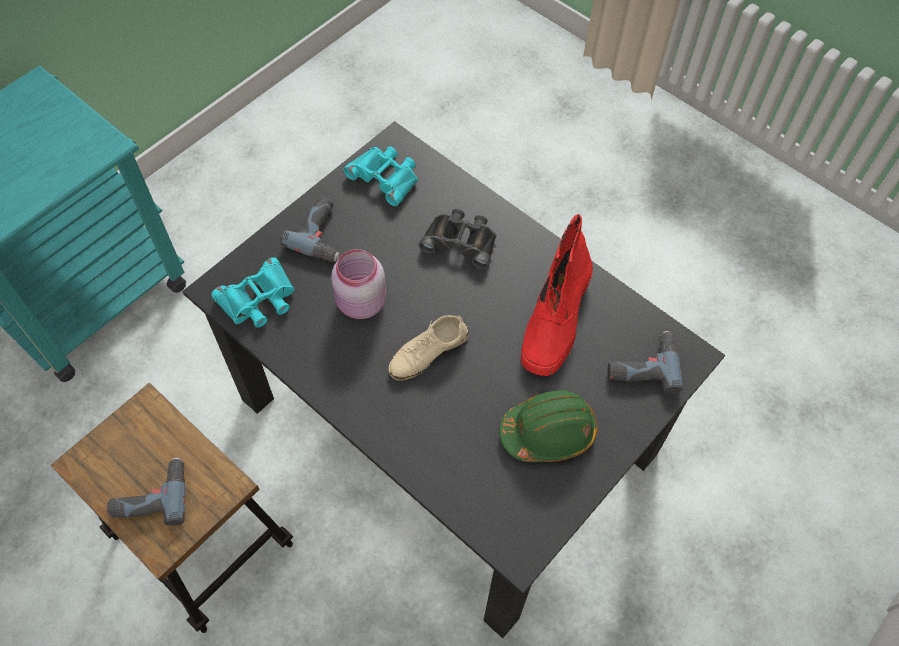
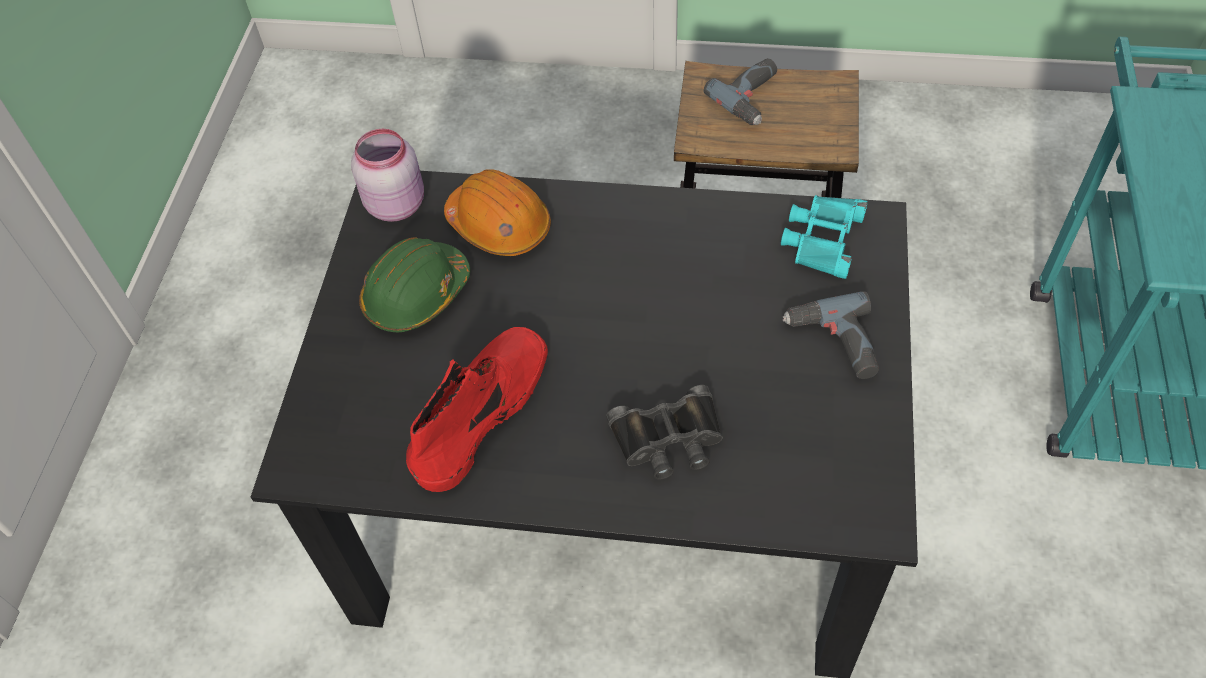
camera: 150 degrees right, 5 degrees down
(360, 304) = (715, 298): pink jar -> pink jar (396, 203)
(385, 177) = (840, 465): turquoise binoculars -> none
(428, 352) = (599, 295): beige shoe -> none
(453, 453) = (499, 225): none -> orange hard hat
(555, 320) = (483, 412): red boot -> red boot turned 45 degrees clockwise
(641, 364) = (350, 423): power drill -> none

